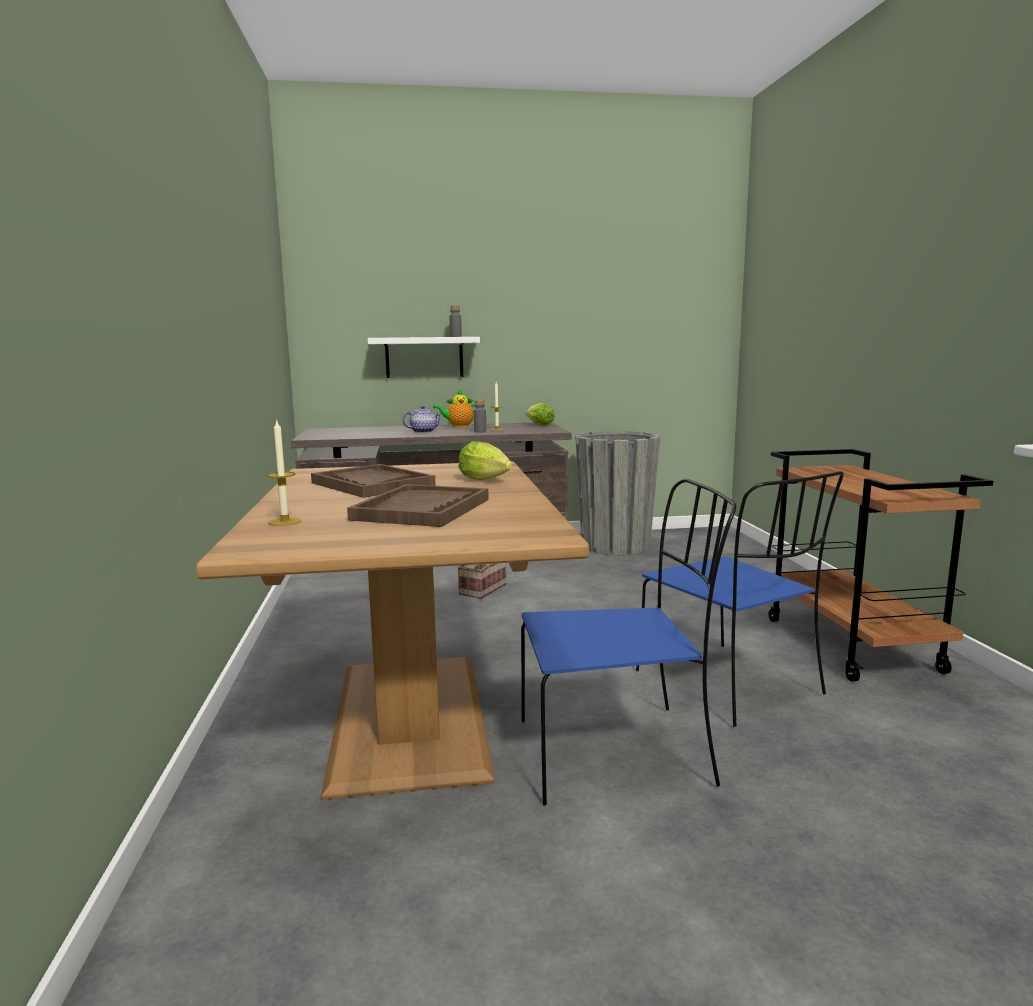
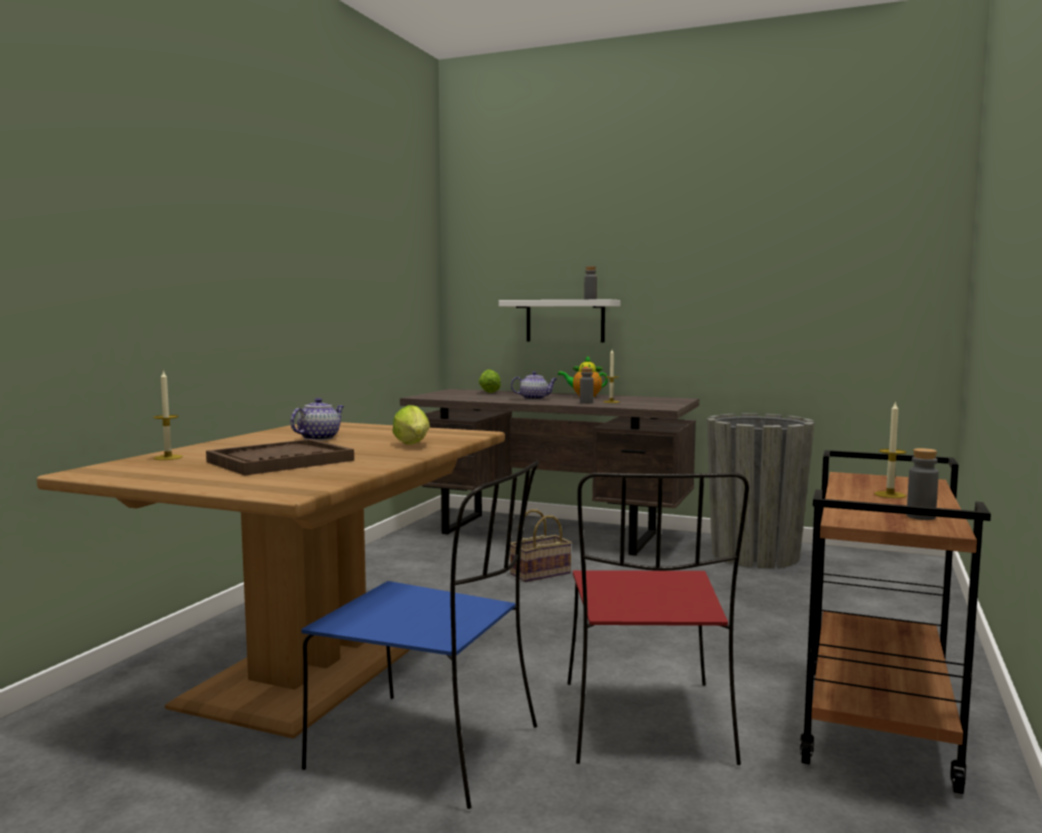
camera: 30 degrees right, 5 degrees down
(372, 484) = (319, 438): brown tray -> teapot
(538, 425) = (670, 400): lettuce -> lettuce (489, 392)
(731, 684) = (647, 724): blue chair -> red chair
(857, 478) = (890, 495): none -> candle
(916, 490) = (920, 517): none -> grey bottle

